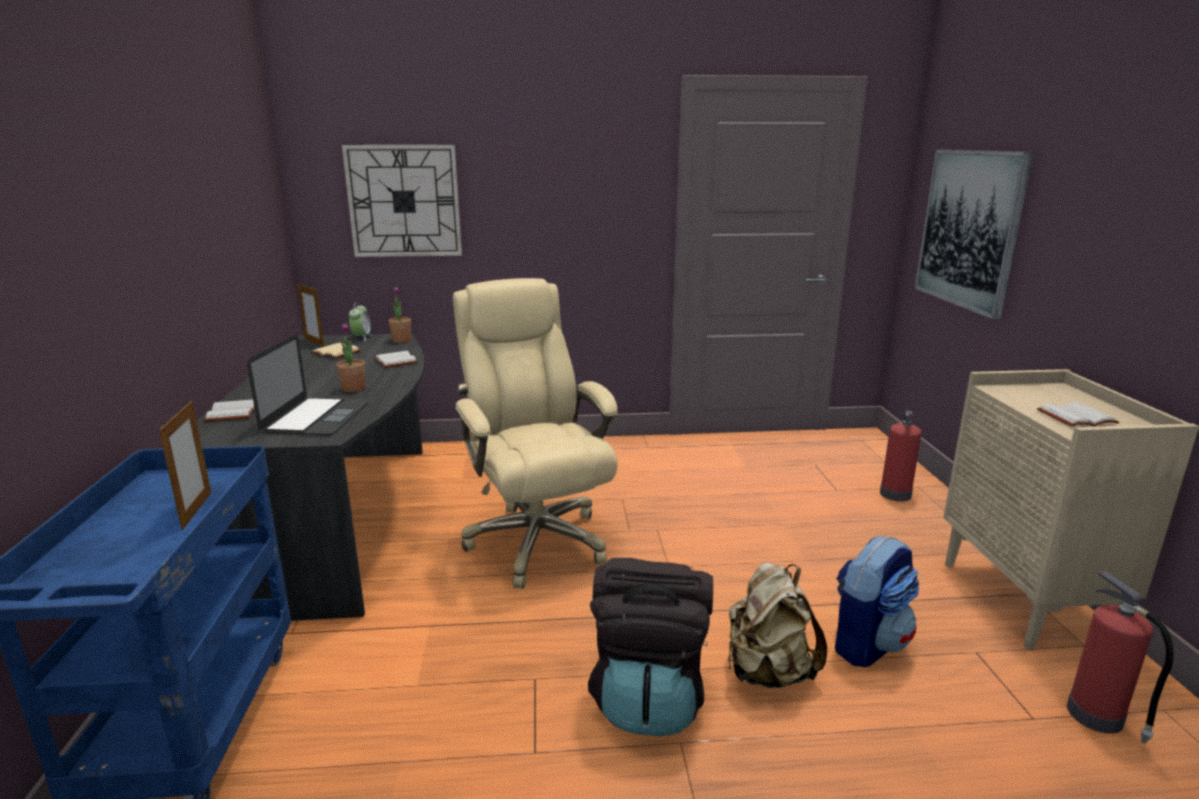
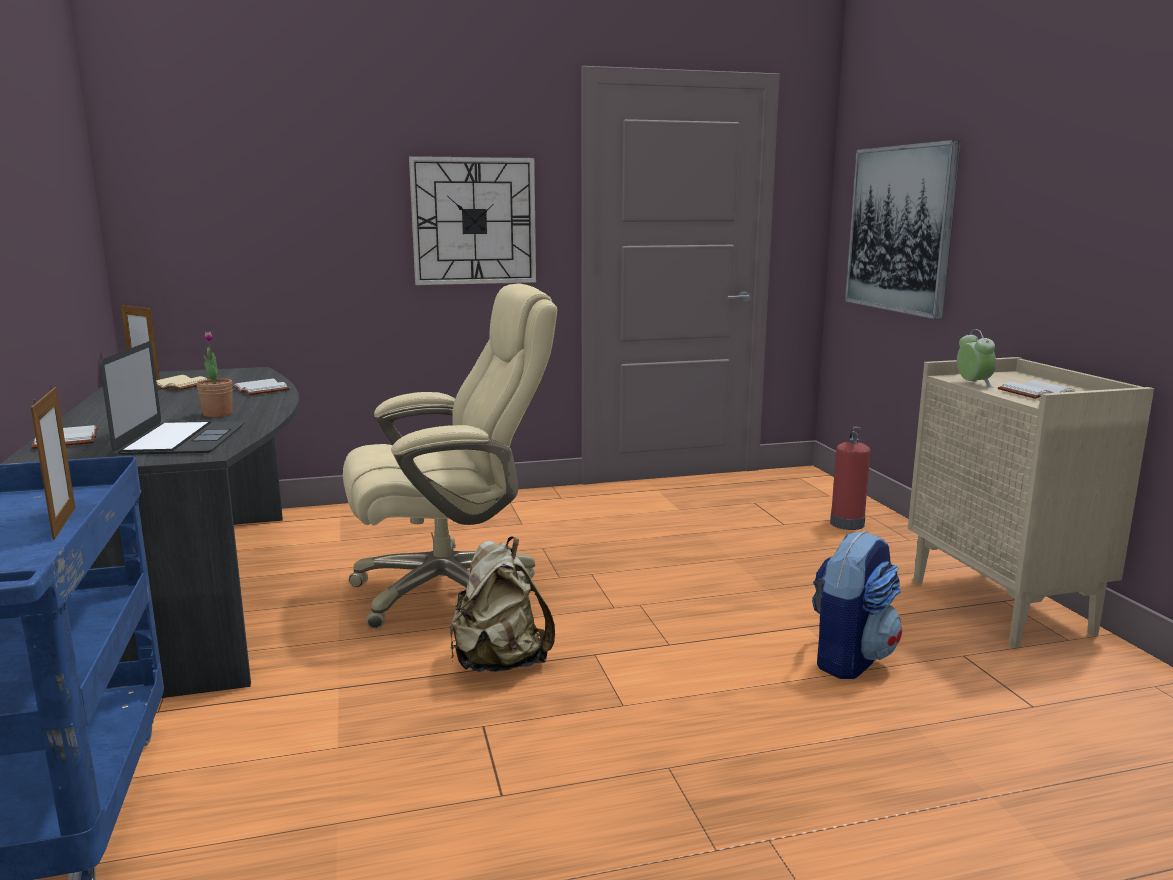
camera: 10 degrees left, 5 degrees down
(361, 338) = (205, 372): alarm clock -> alarm clock (973, 384)
(401, 340) = (259, 372): potted plant -> none
(404, 201) = (256, 206): wall clock -> wall clock (474, 221)
(537, 539) = (451, 593): beige office chair -> beige office chair turned 105 degrees clockwise
(649, 695) = (622, 728): black backpack -> none
(768, 672) = (749, 693): beige backpack -> beige backpack (499, 663)
(1097, 717) = (1094, 698): fire extinguisher -> none

